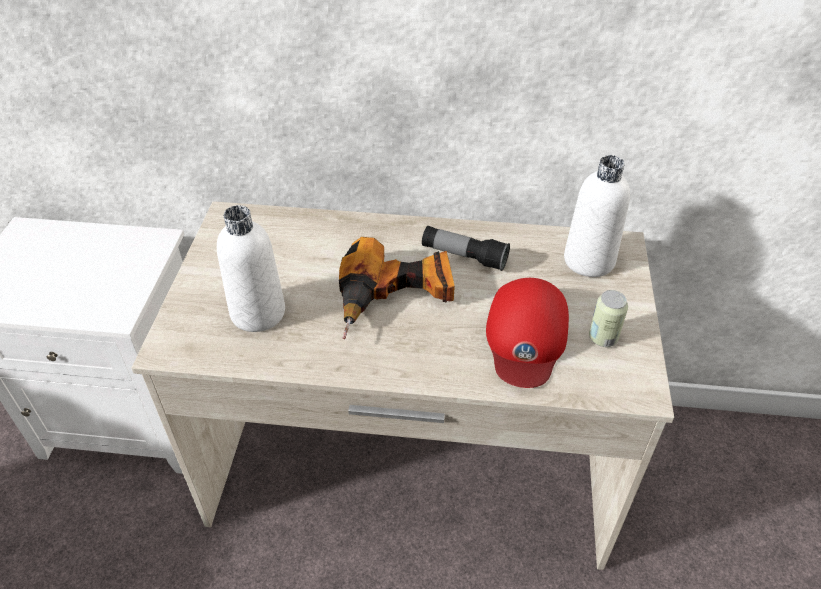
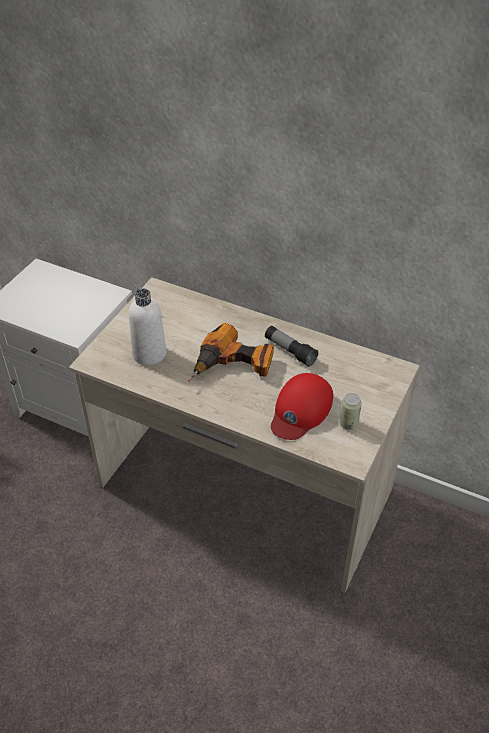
camera: 20 degrees right, 0 degrees up
(589, 260) = (370, 374): white bottle -> none

